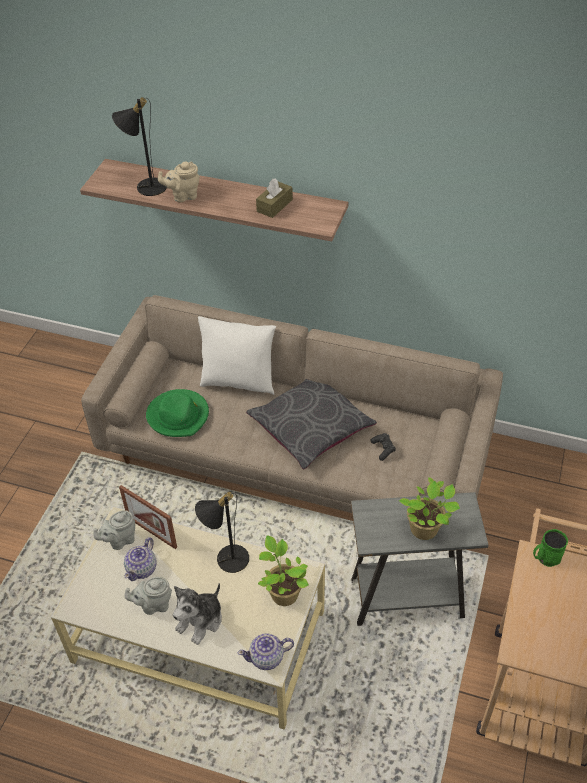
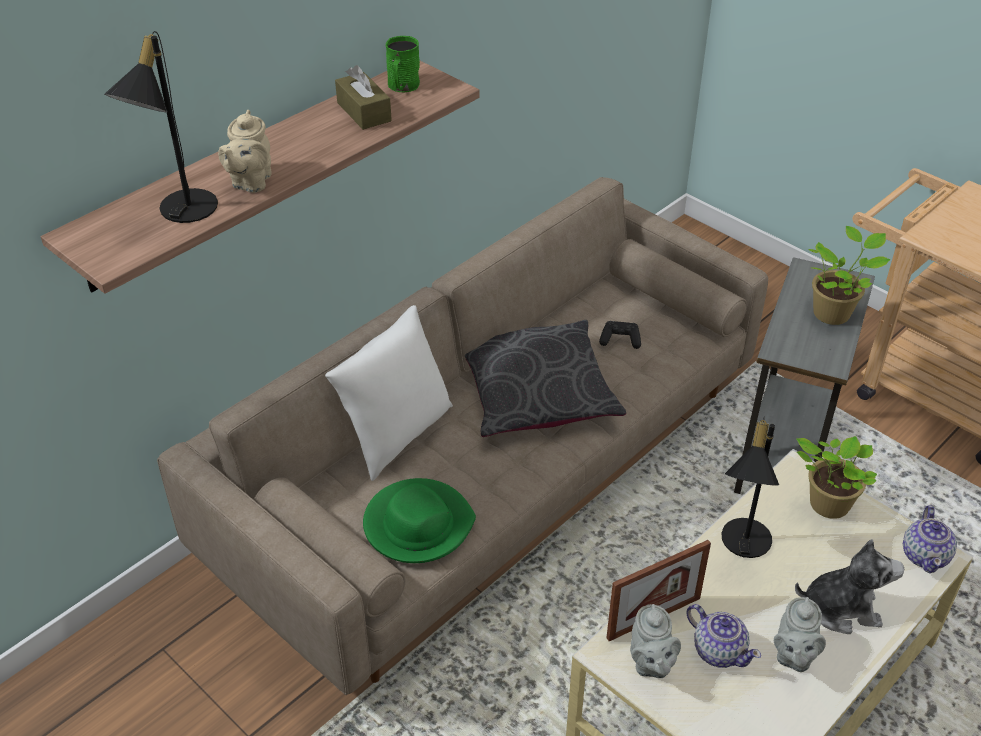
camera: 65 degrees left, 5 degrees down
(200, 620) = (841, 608): plush toy -> plush toy turned 60 degrees counterclockwise
(545, 557) = (934, 228): green mug -> green mug (402, 86)

